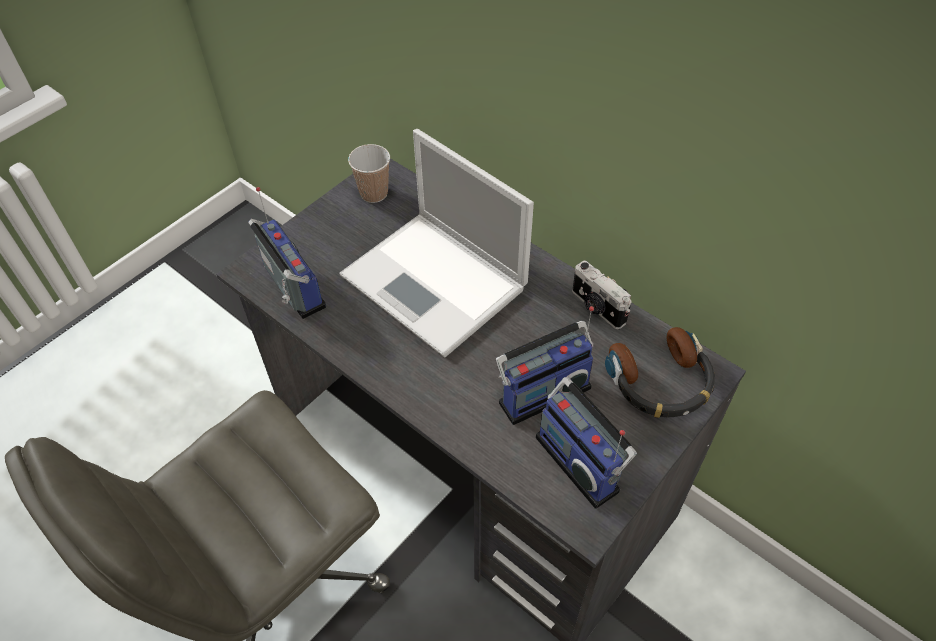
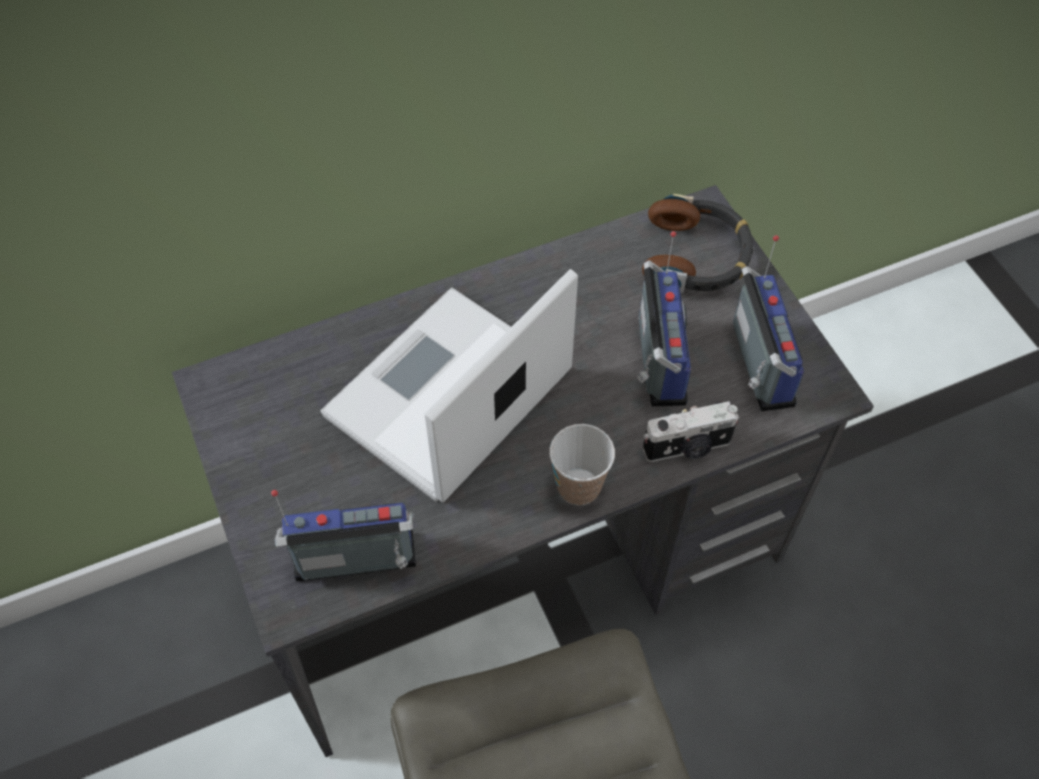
camera: 65 degrees left, 5 degrees up
(374, 193) = (245, 407): cup -> cup (578, 487)
(436, 283) = (446, 397): laptop -> laptop turned 150 degrees clockwise
(581, 461) = (756, 365): radio -> radio turned 90 degrees counterclockwise
(597, 308) = (572, 263): camera -> camera (688, 448)

